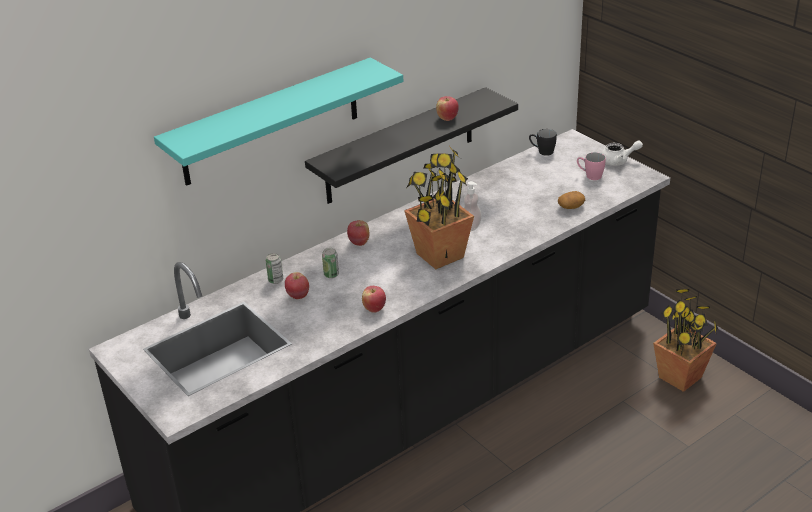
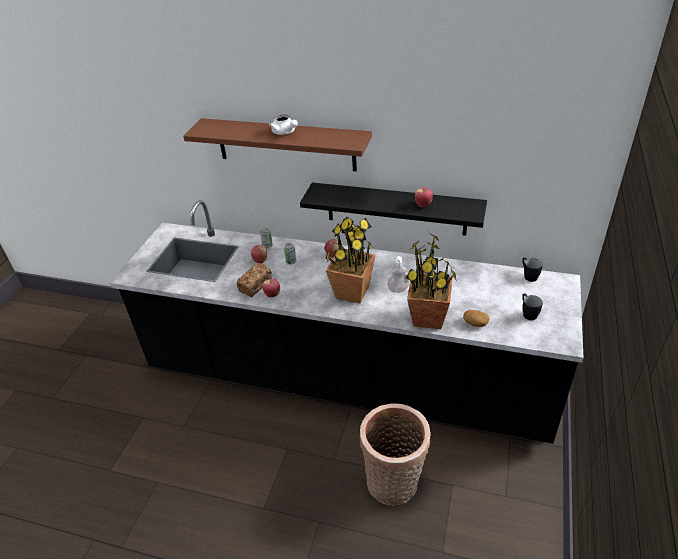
camera: 55 degrees right, 5 degrees up
(271, 122) = (285, 144): turquoise shelf -> brown shelf
(341, 315) = (255, 285): none -> bread
(588, 441) = (394, 485): none -> basket
(590, 176) = (528, 313): pink mug -> black mug
(618, 161) = (567, 318): white teapot -> white teapot (285, 132)
(680, 377) = (512, 508): potted plant -> potted plant (429, 318)

